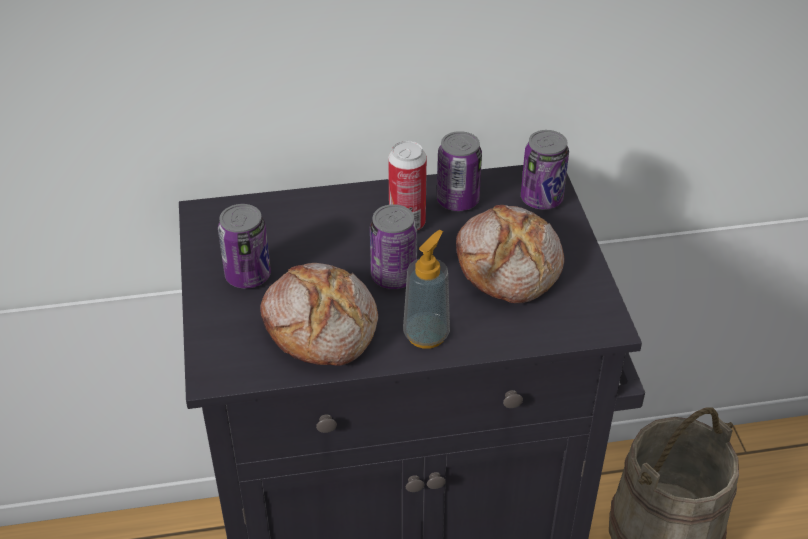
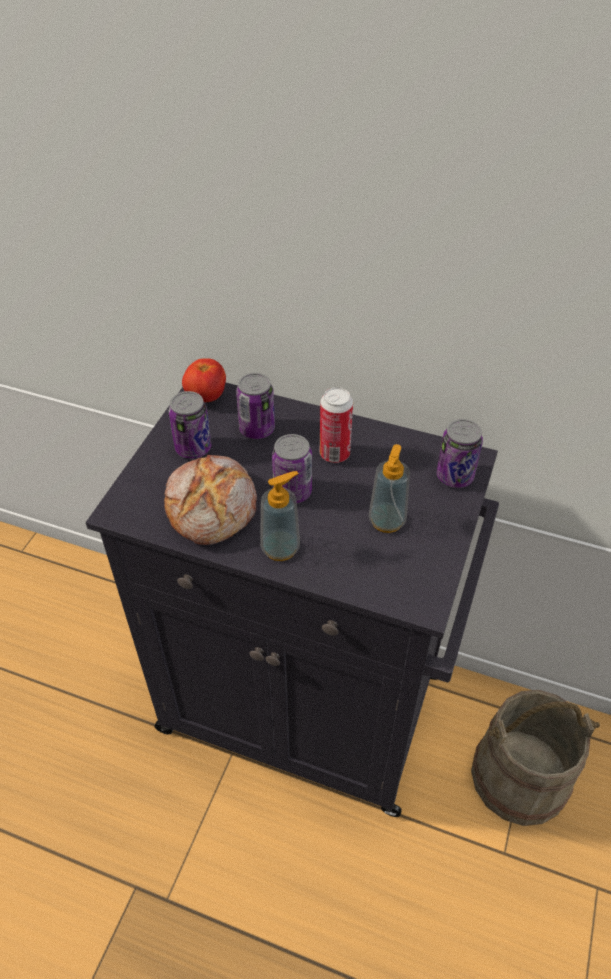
camera: 30 degrees right, 5 degrees up
(217, 218) = (206, 397): none -> tomato
(457, 200) = (387, 451): can -> can (257, 429)
(510, 265) = (387, 521): bread -> soap dispenser

